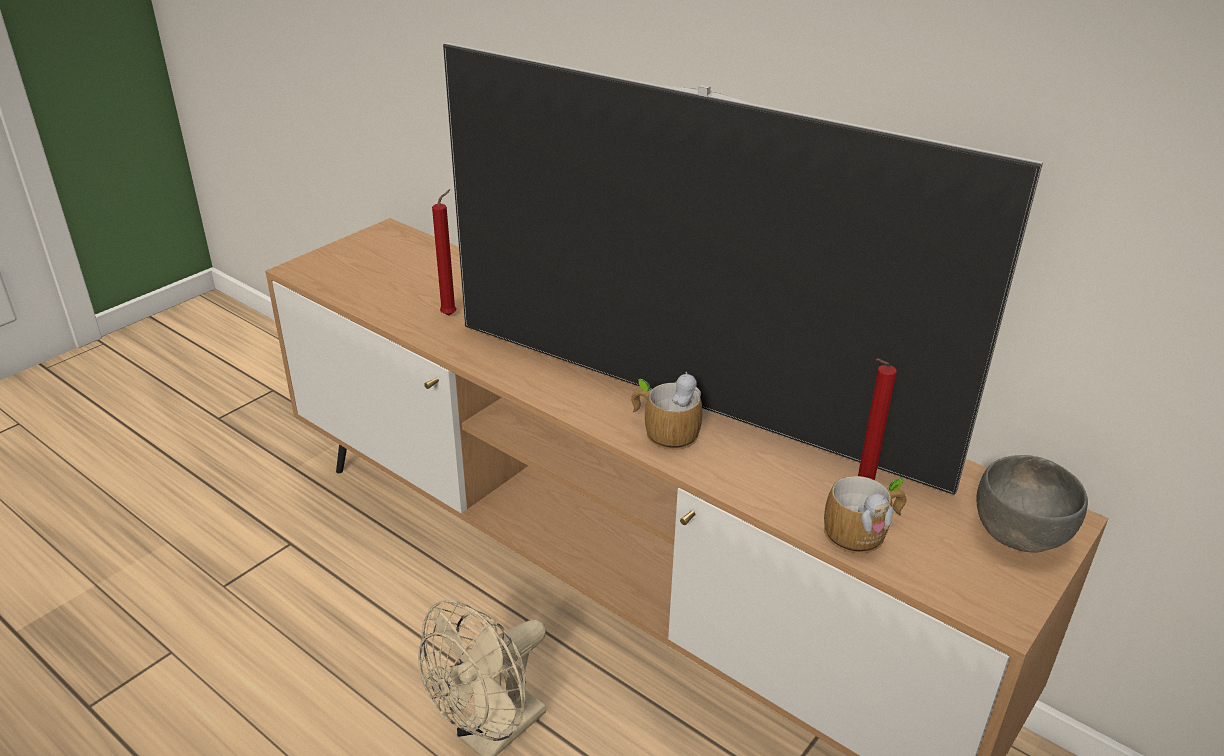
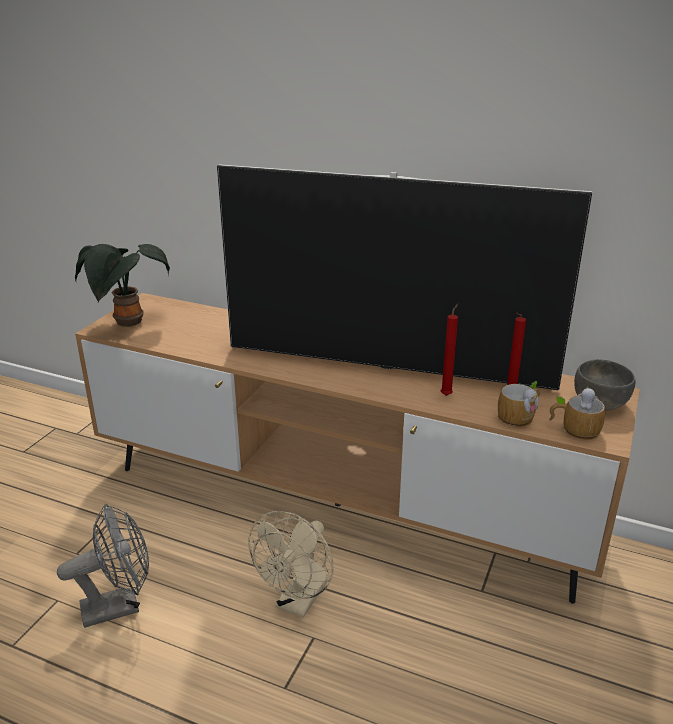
camera: 15 degrees left, 5 degrees down
(246, 680) = (119, 606): none -> grey fan
(343, 266) = (128, 324): none -> potted plant
(451, 314) = (217, 341): red candle -> red candle (447, 395)
(664, 430) = (382, 383): mug -> mug (574, 428)

